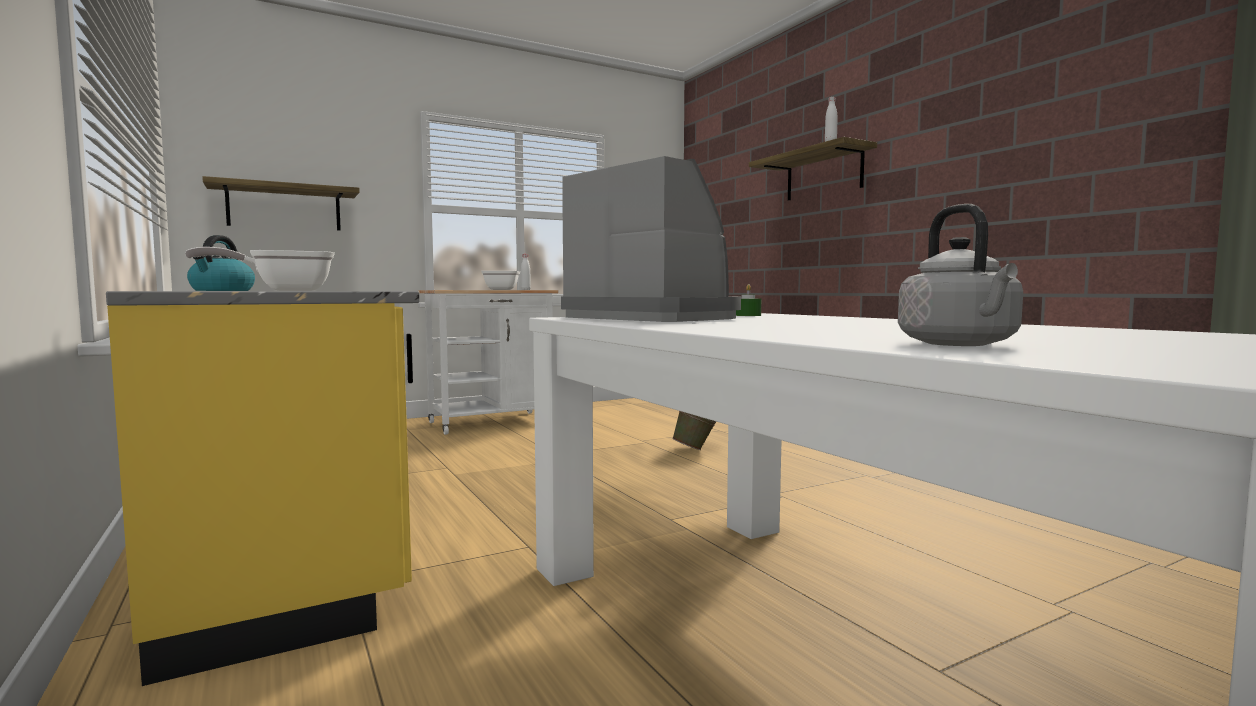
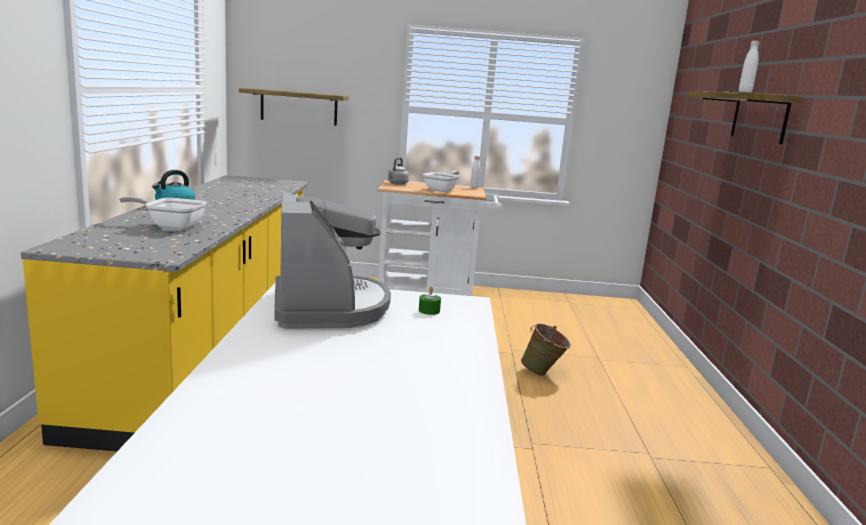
camera: 30 degrees right, 10 degrees up
(960, 344) = (202, 448): grey kettle -> grey kettle (397, 183)

